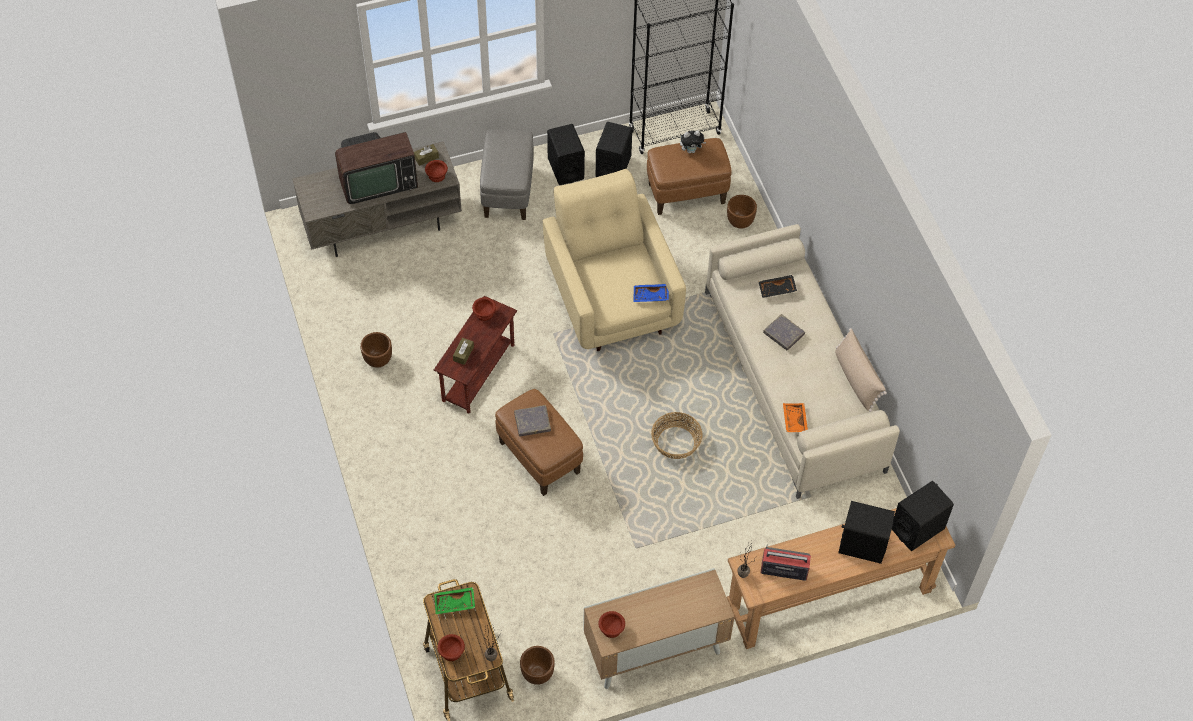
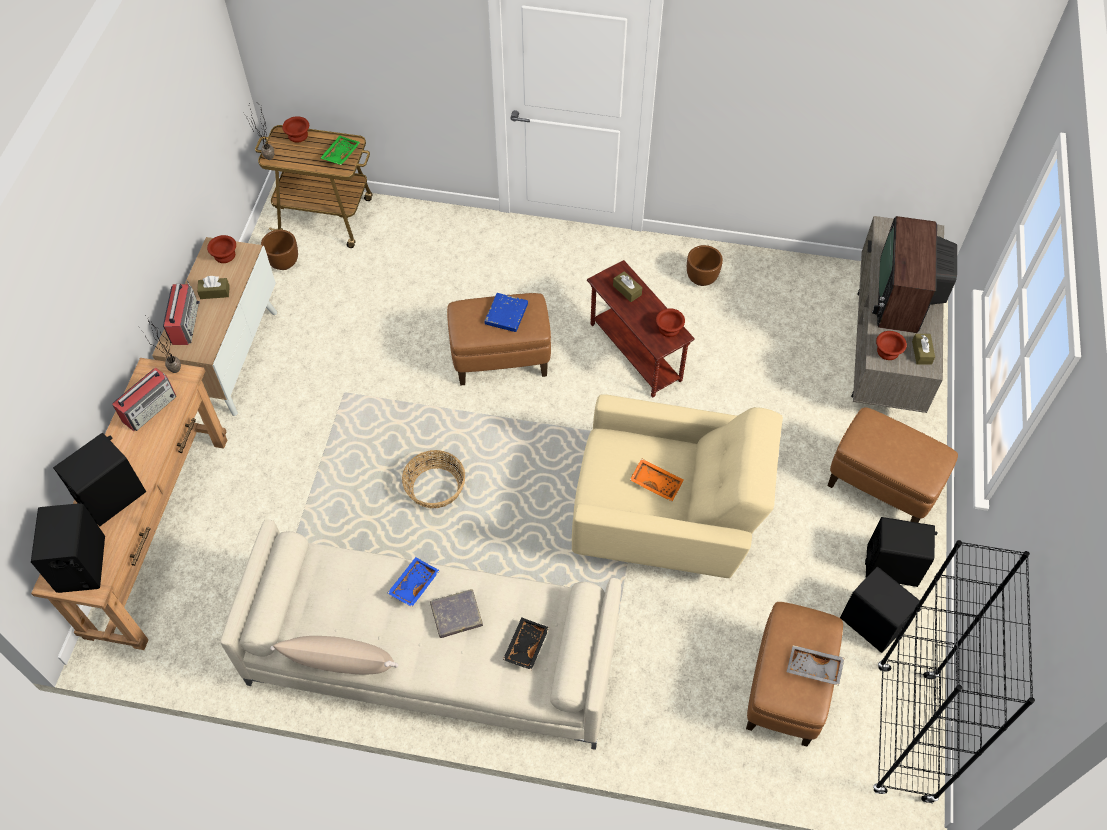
camera: 120 degrees right, 0 degrees up
(508, 192) = (880, 487): grey ottoman -> brown ottoman
(532, 422) = (506, 314): grey book -> blue book
(650, 296) = (598, 496): blue tray -> blue tray (413, 584)
(651, 611) = (215, 292): none -> brown tissue box
(691, 150) = (813, 669): plush toy -> grey tray
(692, 613) = (185, 323): none -> radio
(740, 222) = (705, 731): brown planter -> none
(794, 420) = (335, 558): orange tray -> orange tray (656, 482)

